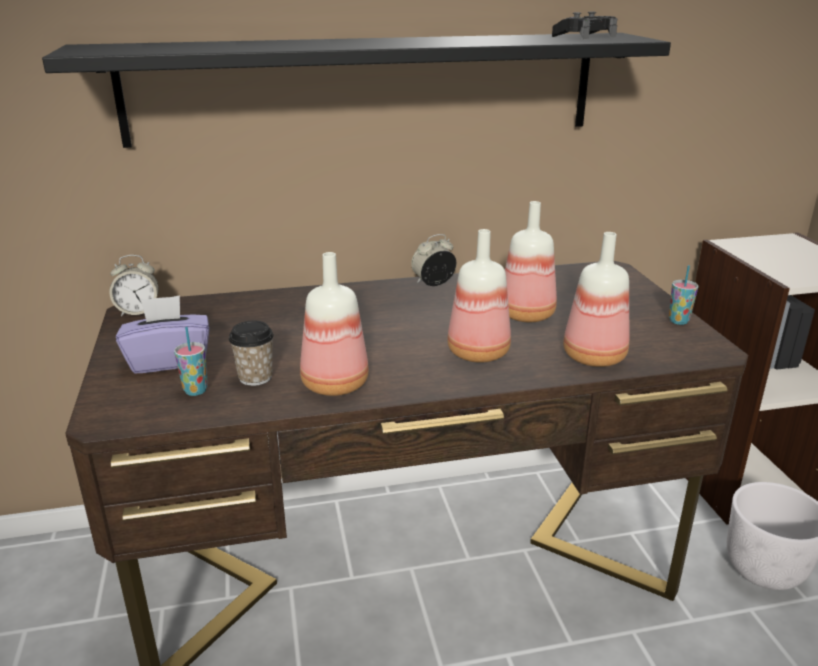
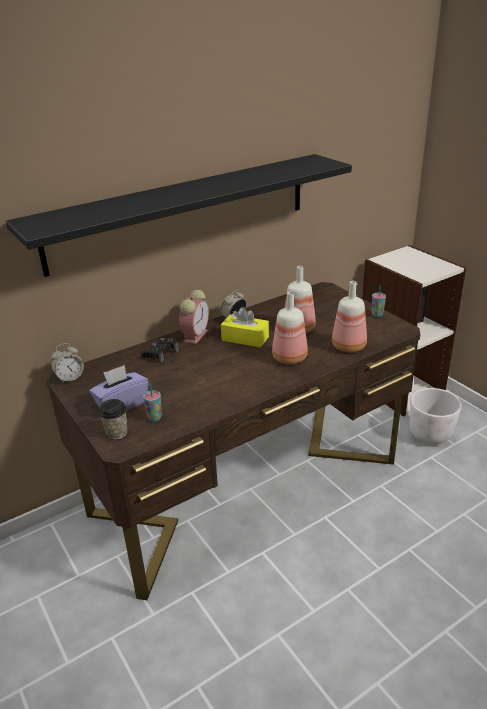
camera: 20 degrees left, 5 degrees up
(255, 377) = (181, 402): cup -> cup (117, 433)
(335, 385) = (229, 395): bottle -> none
(358, 293) = (195, 335): none -> alarm clock
(429, 312) = (245, 338): none -> yellow tissue box
(585, 37) = (303, 164): black game controller -> black game controller (161, 353)

